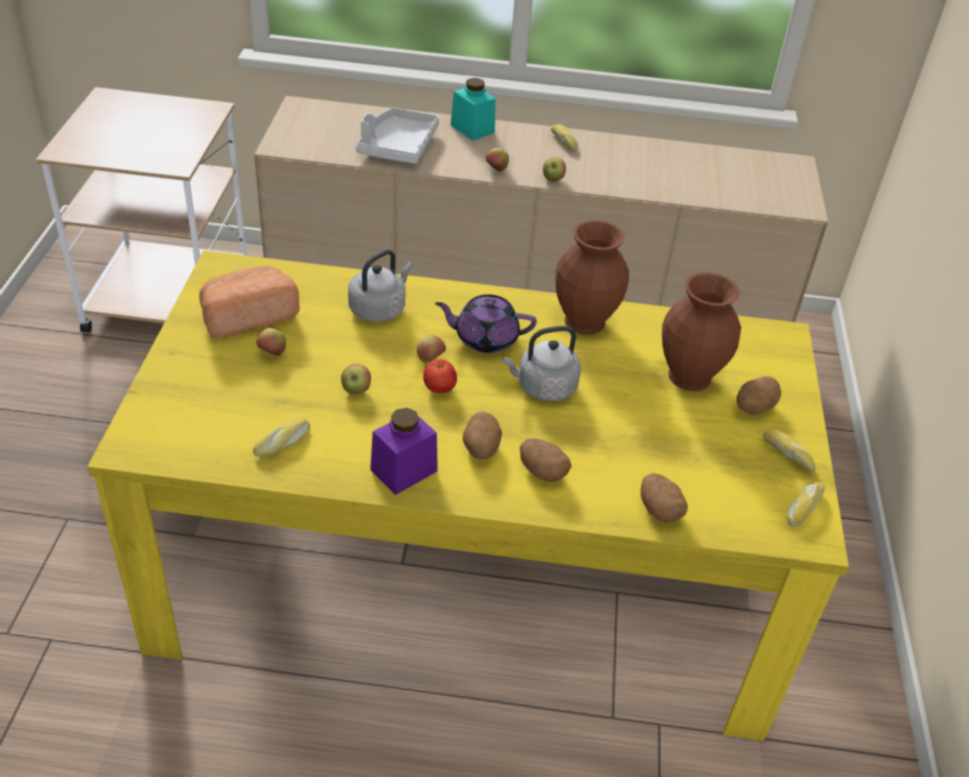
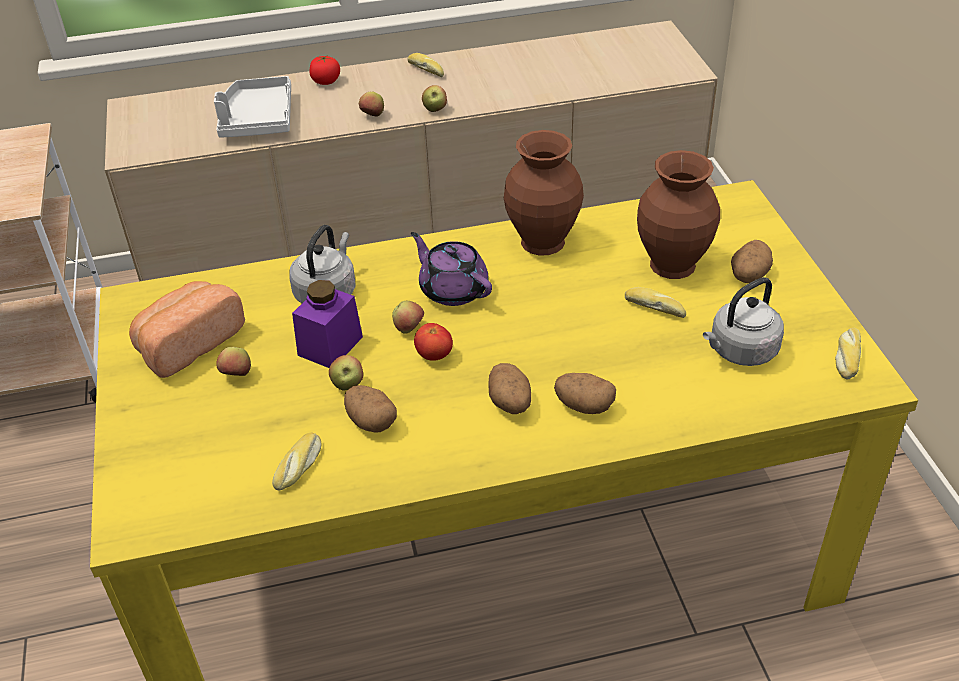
camera: 15 degrees left, 0 degrees up
(404, 470) = (443, 452): purple jar -> purple jar (330, 346)
(472, 129) = (326, 81): turquoise jar -> tomato
(485, 338) = (453, 289): purple teapot -> purple teapot turned 60 degrees clockwise
(543, 387) = (538, 320): grey kettle -> grey kettle (740, 351)
(659, 510) = (717, 405): potato -> potato (371, 421)
(788, 454) = (805, 311): bread -> bread (655, 307)

